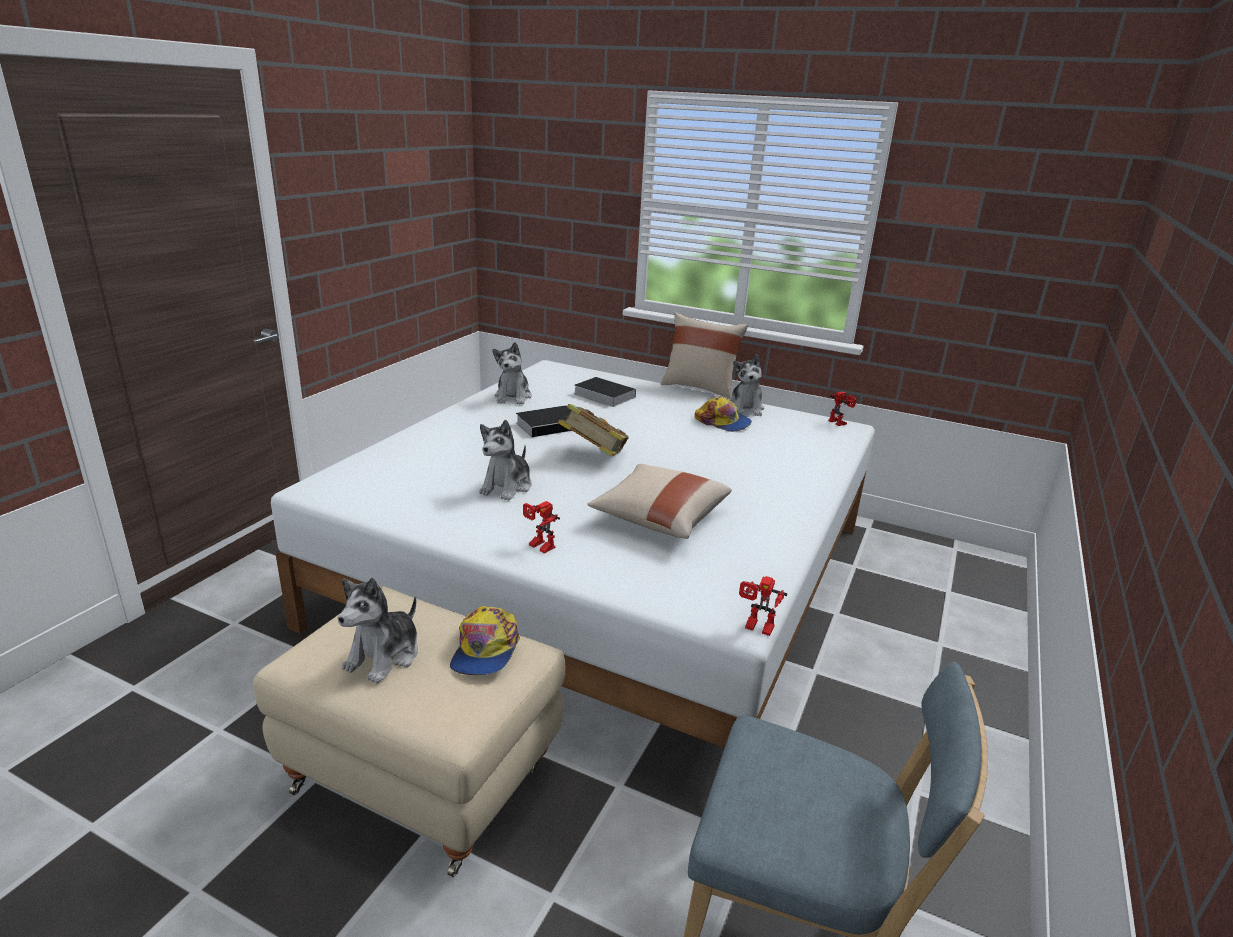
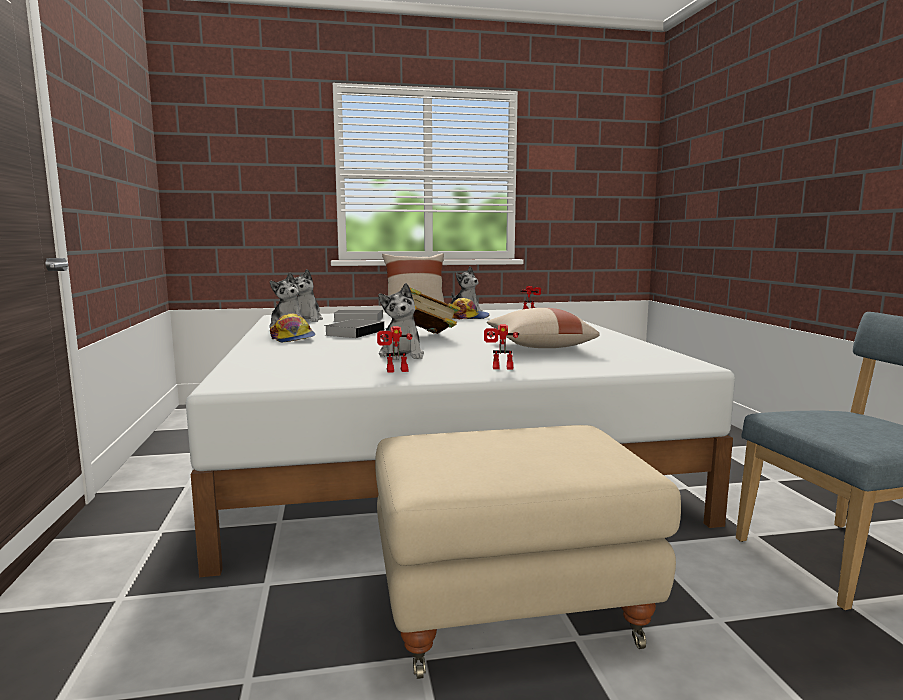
camera: 35 degrees left, 15 degrees down
(384, 656) = (498, 456): plush toy -> plush toy (307, 320)
(485, 650) = (559, 432): cap -> cap (293, 338)
(756, 628) = (705, 364): toy robot -> toy robot (395, 371)

